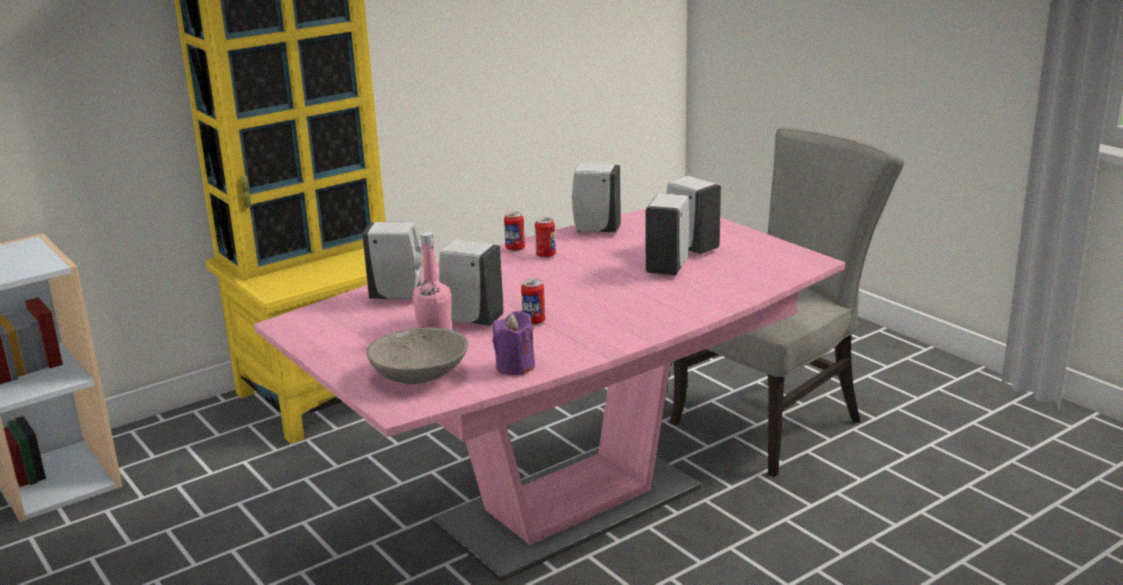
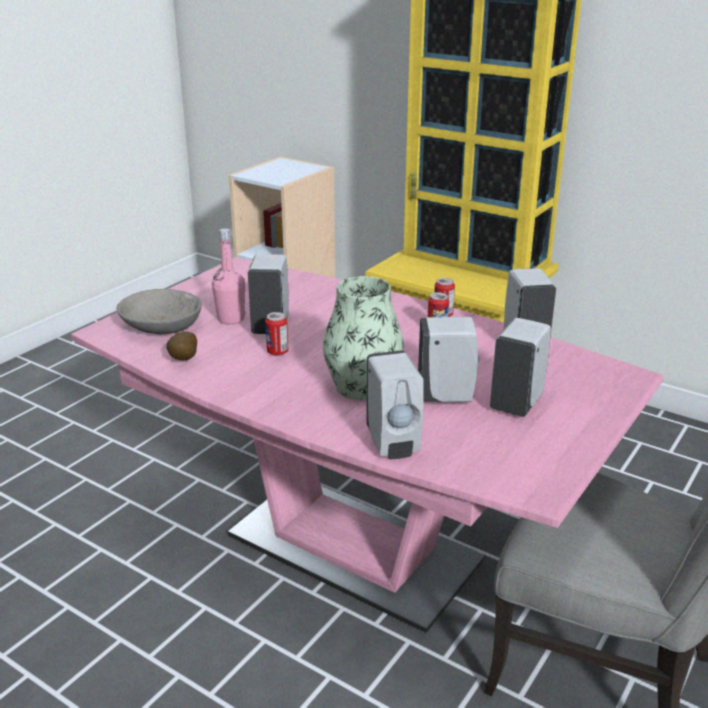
camera: 70 degrees right, 5 degrees up
(399, 297) = (305, 291): white soap dispenser -> white soap dispenser (393, 444)
(515, 366) = (182, 360): purple candle -> potato
(628, 294) = (362, 386): none -> vase

